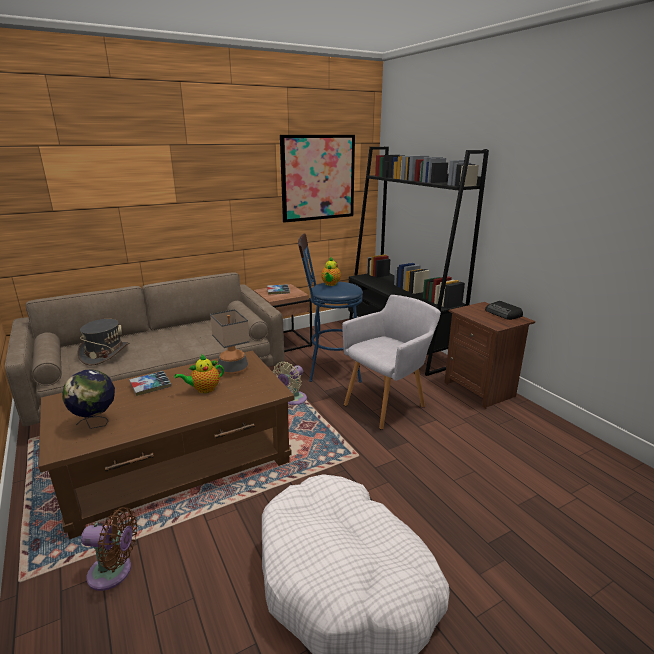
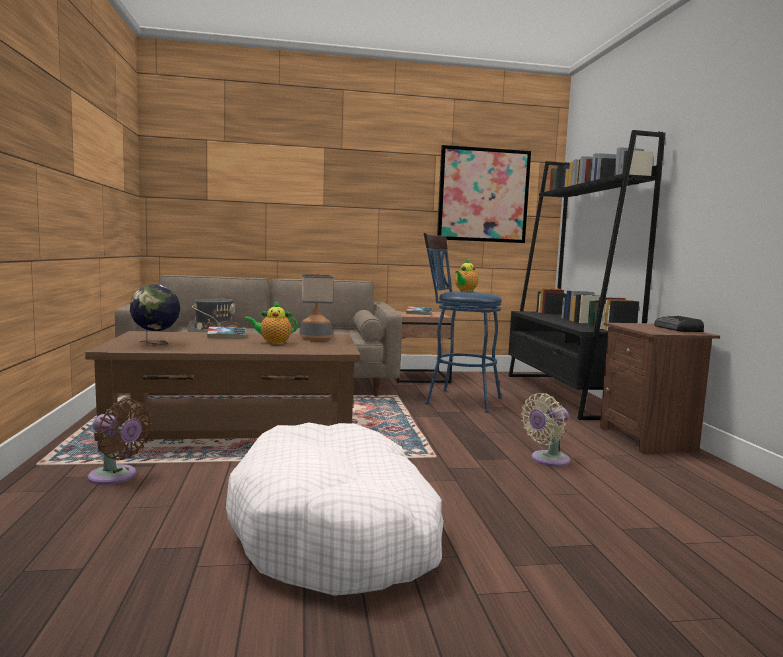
camera: 20 degrees right, 15 degrees down
(292, 400) = (393, 412): beige fan -> beige fan (547, 460)
(387, 404) = (507, 431): grey armchair -> none

